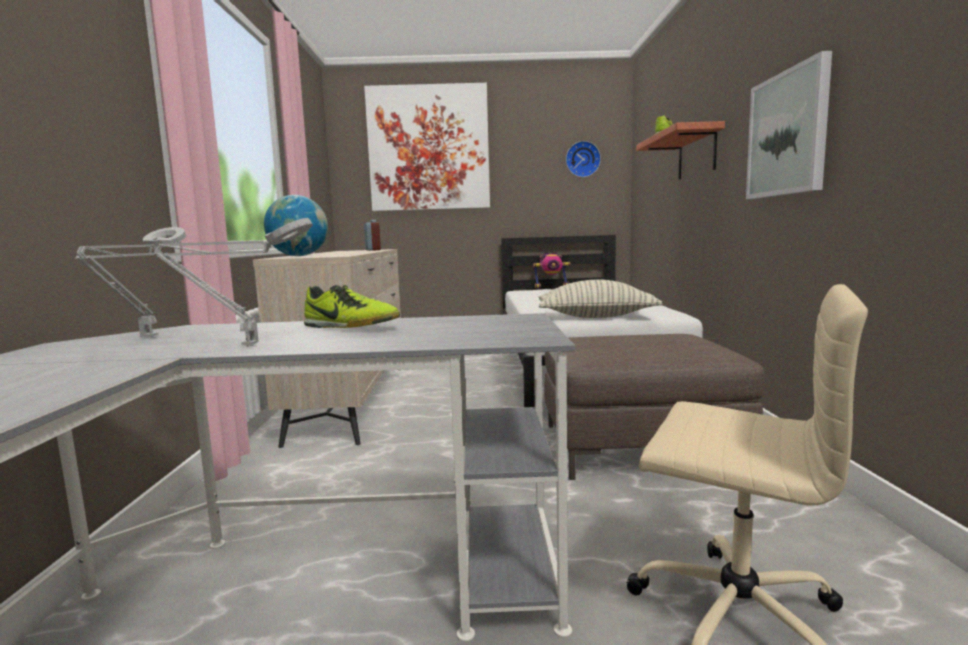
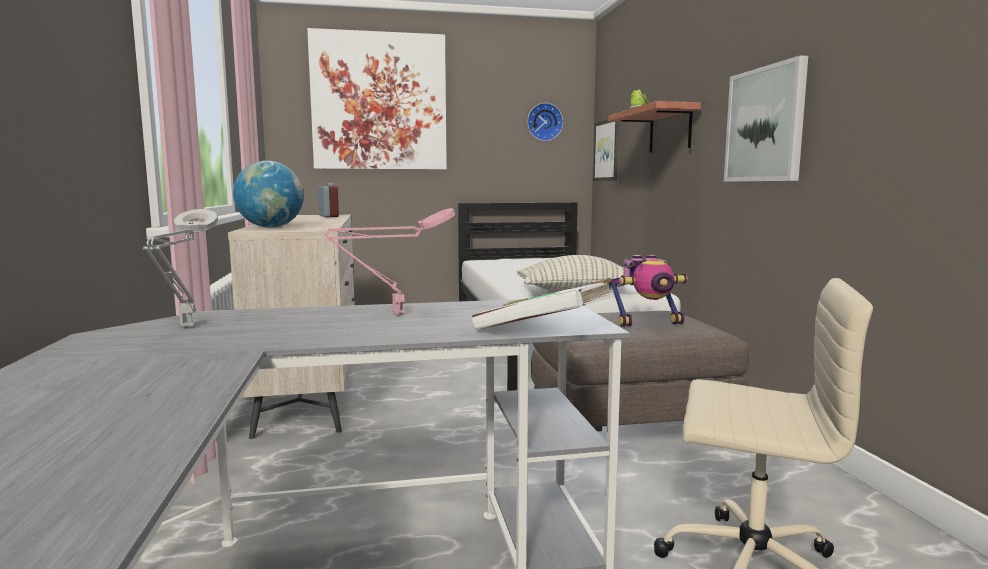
camera: 10 degrees left, 0 degrees up
(245, 345) = (312, 335): grey table lamp -> none
(350, 327) = (394, 314): shoe -> pink table lamp
(479, 343) = (543, 331): none -> white book
(551, 288) = (511, 257): toy robot -> toy robot (647, 323)
(642, 182) = (607, 150): none -> picture

